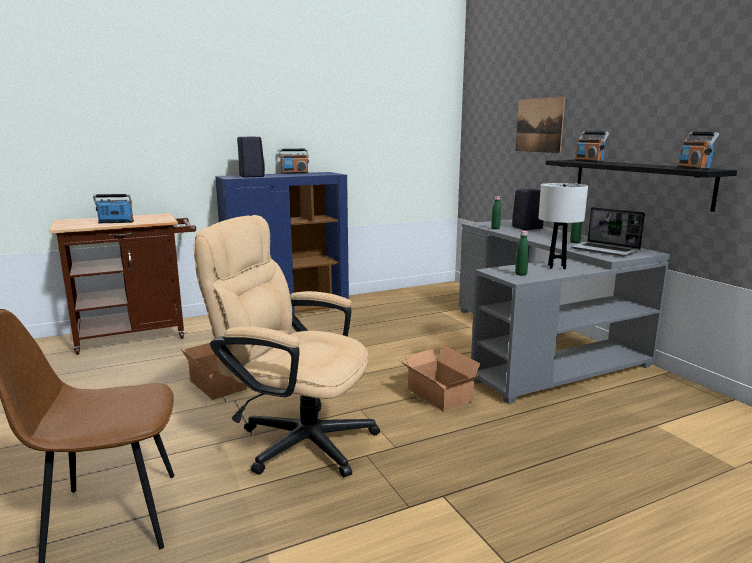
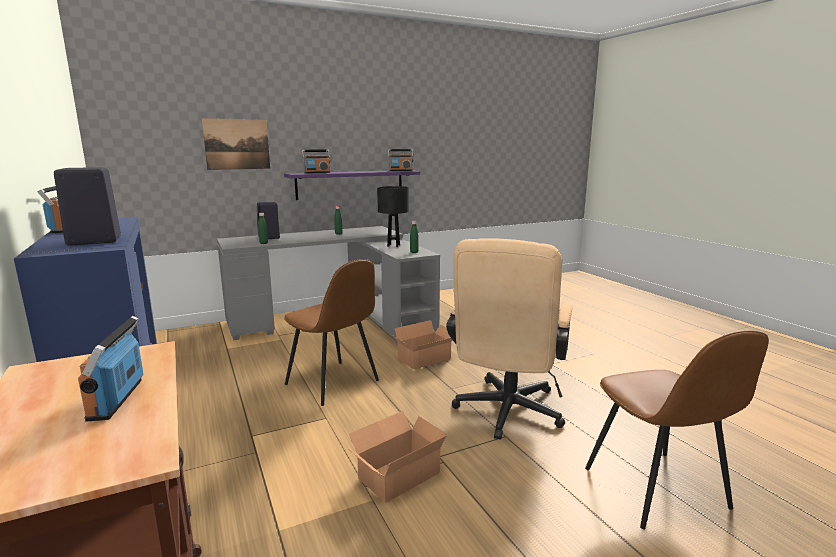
camera: 90 degrees left, 0 degrees up
(373, 354) = (333, 383): none -> brown chair
(556, 267) = (393, 245): white table lamp -> black table lamp
(606, 250) = (369, 232): laptop -> none
(639, 182) = (350, 184): black shelf -> purple shelf

